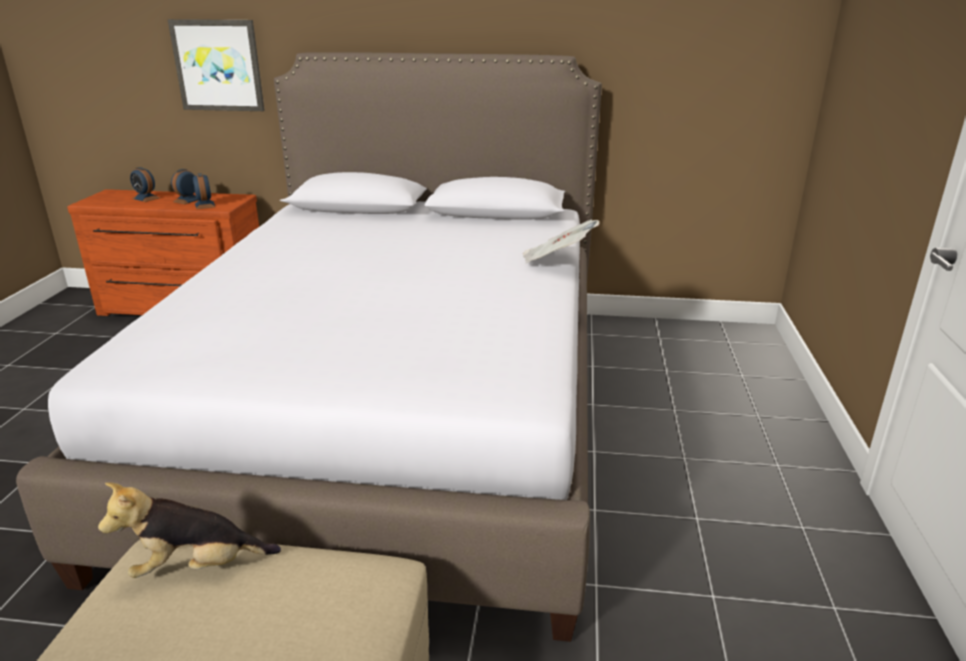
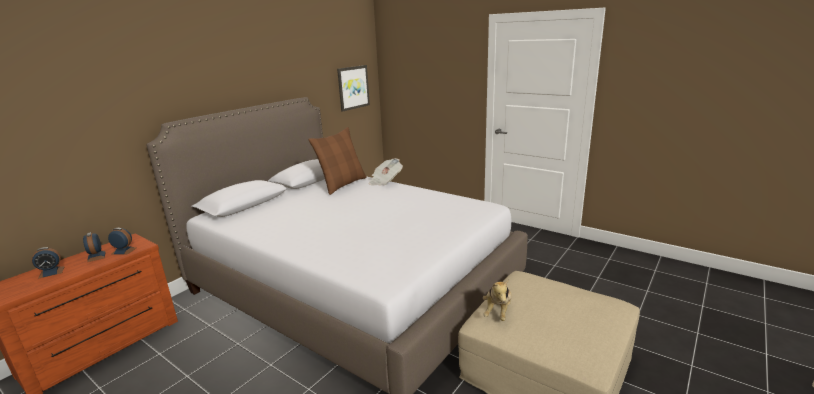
camera: 60 degrees left, 5 degrees down
(218, 65) = (87, 147): picture -> picture (353, 87)
(499, 236) = (342, 184): none -> brown pillow

